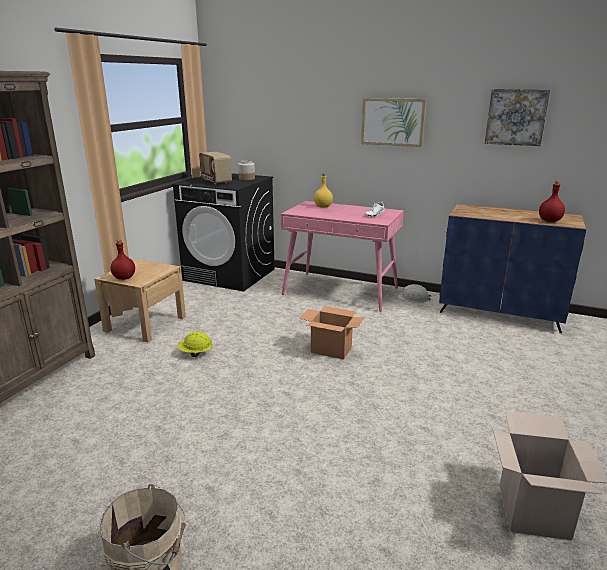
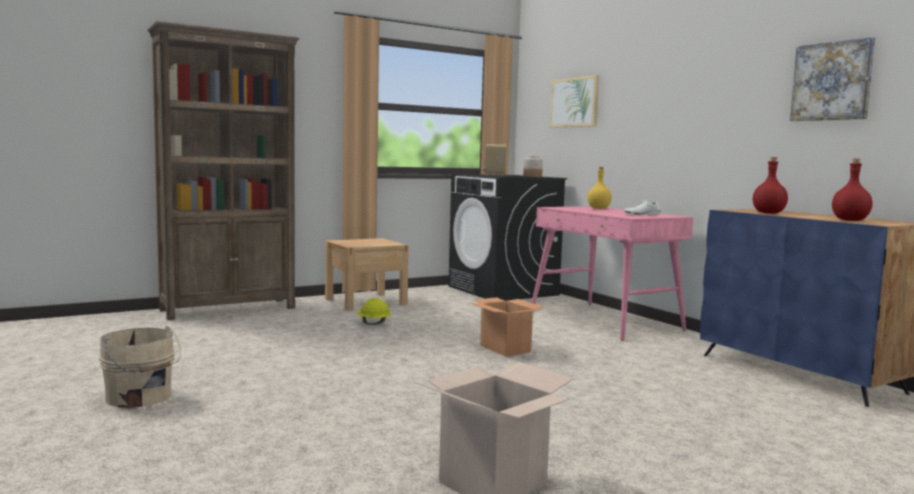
camera: 35 degrees right, 15 degrees down
(124, 278) = (347, 243): red bottle -> red bottle (769, 213)
(393, 122) = (687, 103): picture -> picture (574, 102)
(413, 298) = (690, 340): white hard hat -> none

